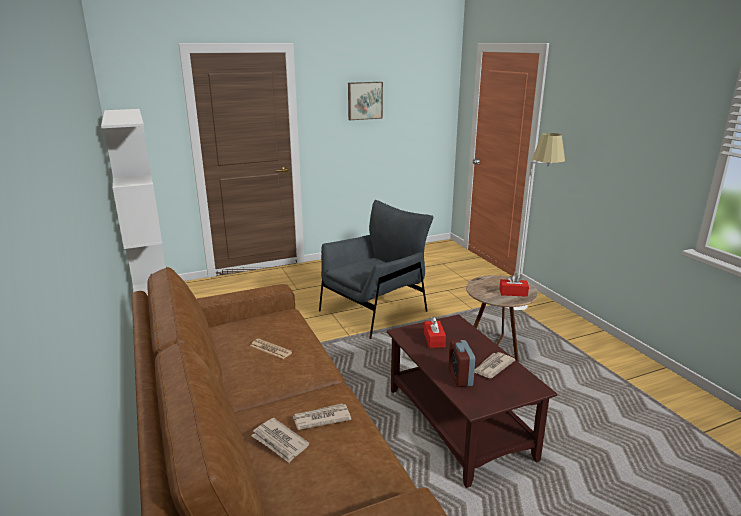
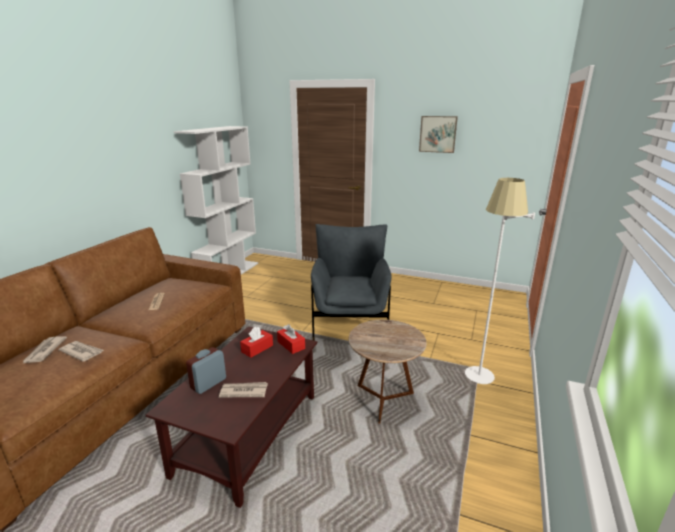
camera: 45 degrees right, 0 degrees up
(374, 311) = (350, 322): grey armchair -> grey armchair turned 90 degrees counterclockwise
(513, 293) = (388, 346): red tissue box -> red tissue box (291, 345)

